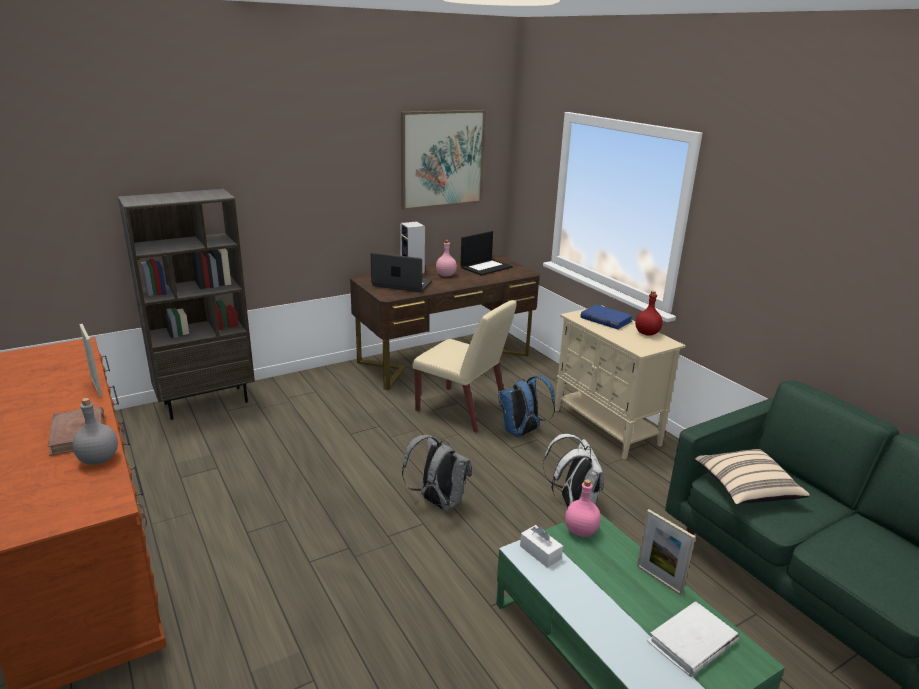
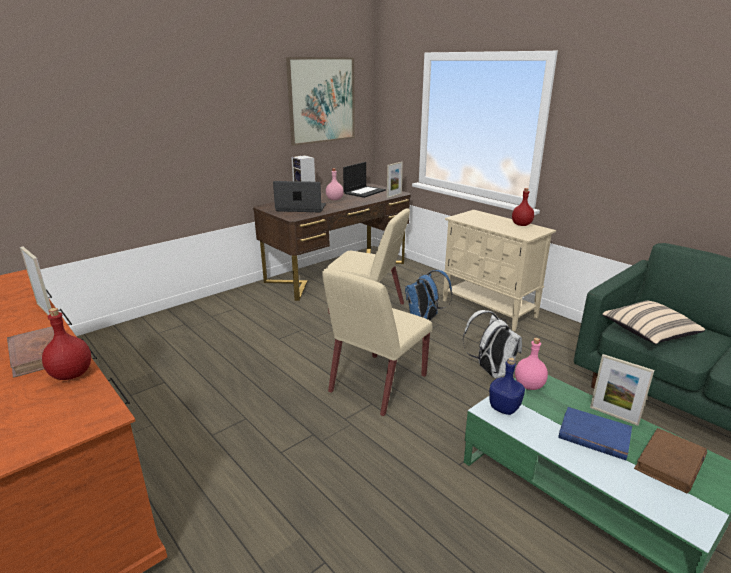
camera: 10 degrees left, 0 degrees up
(99, 459) = (72, 374): grey bottle -> red bottle
(207, 402) = (136, 328): brown bookcase -> none
(438, 502) = (377, 384): grey backpack -> beige chair
(518, 276) = (394, 195): none -> picture frame
(540, 552) = (505, 408): white tissue box -> blue bottle
(605, 319) = (483, 218): blue book -> blue book (593, 436)
(692, 642) = (670, 463): white book -> brown book

